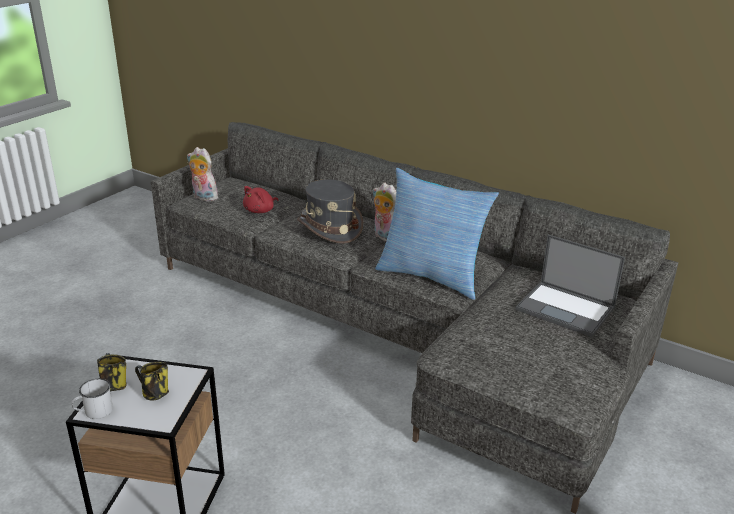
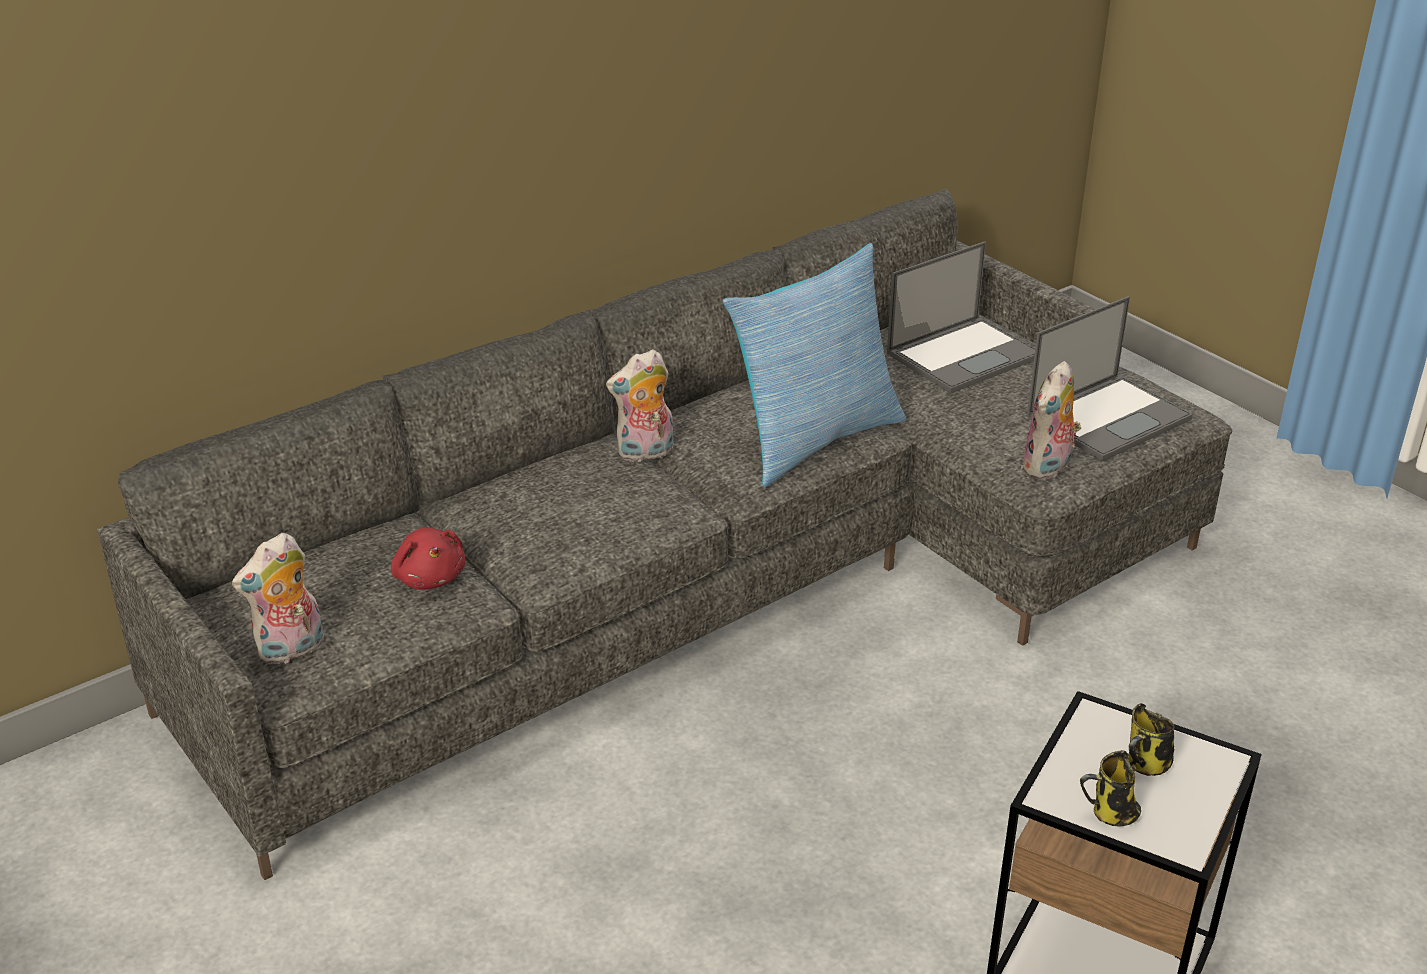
camera: 70 degrees left, 5 degrees up
(94, 412) = (1187, 841): white mug -> none
(329, 228) = (584, 502): grey hat -> none
(461, 354) = (1048, 468): none -> plush toy
(540, 370) = (1109, 417): none -> laptop

